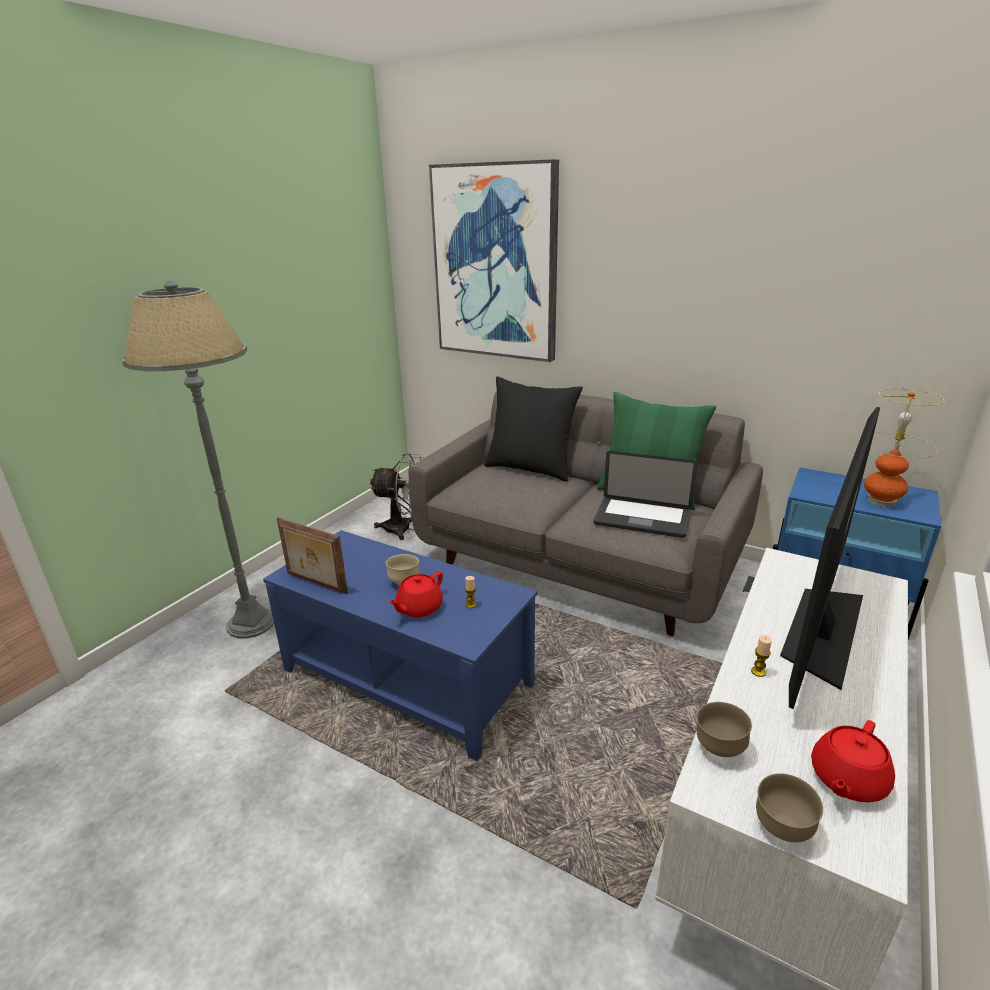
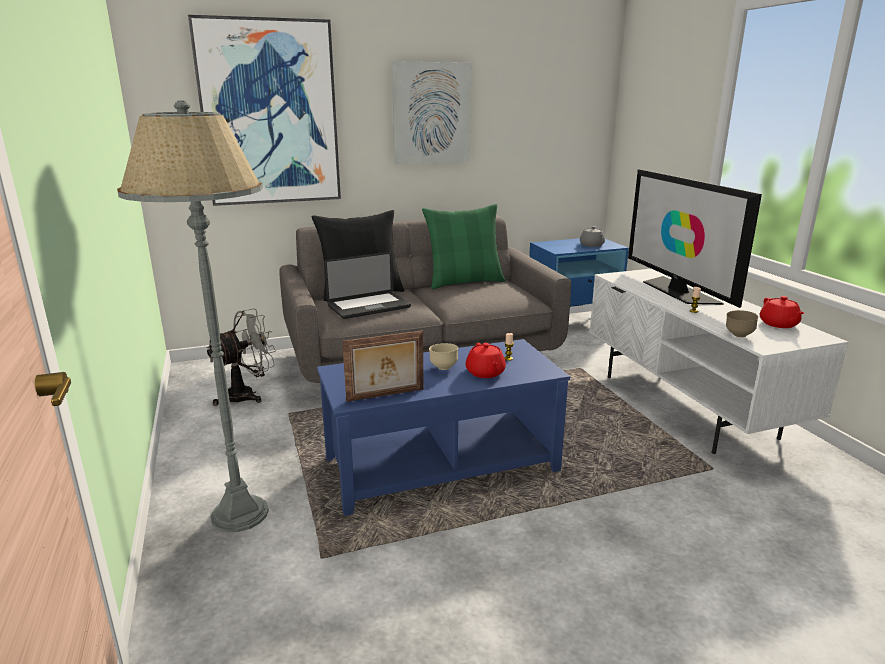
camera: 50 degrees left, 5 degrees down
(642, 519) = (492, 293): laptop -> laptop (369, 307)
(671, 273) = (431, 113): none -> picture
(781, 829) = (797, 343): brown bowl -> none
(881, 501) = (591, 245): table lamp -> grey teapot

